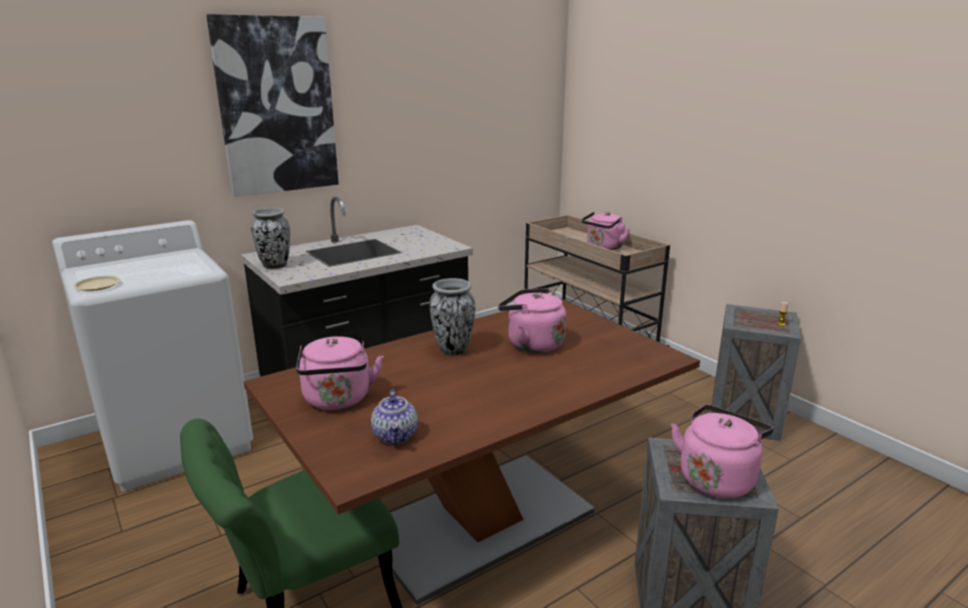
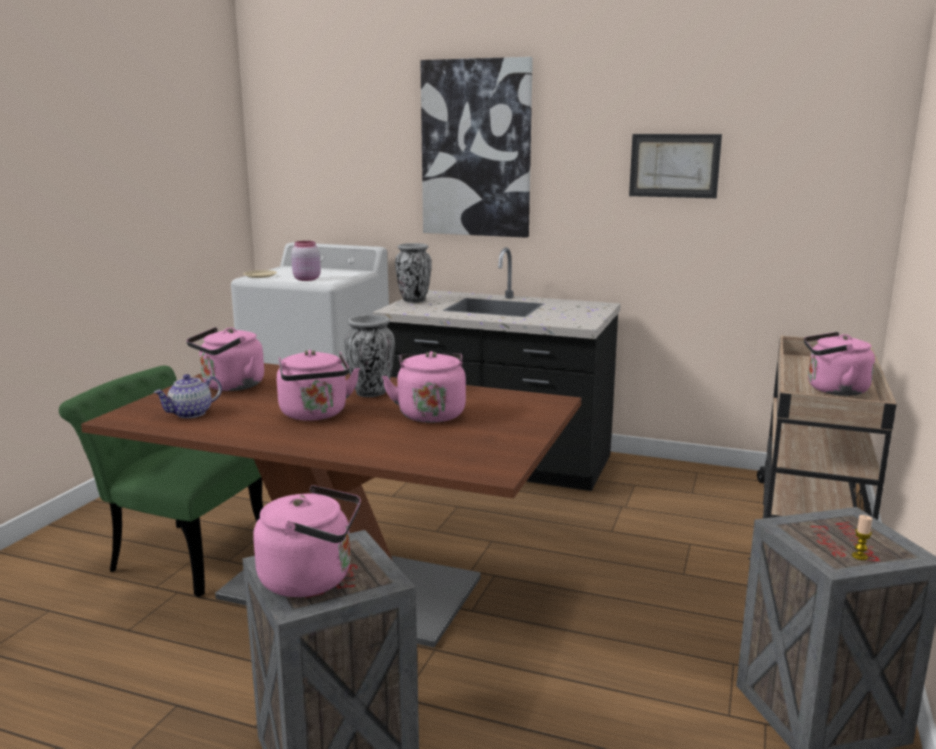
camera: 55 degrees right, 5 degrees down
(168, 274) = (306, 279): none -> pink jar
(440, 110) = (674, 165): none -> picture
(478, 383) = (315, 415): none -> pink kettle

